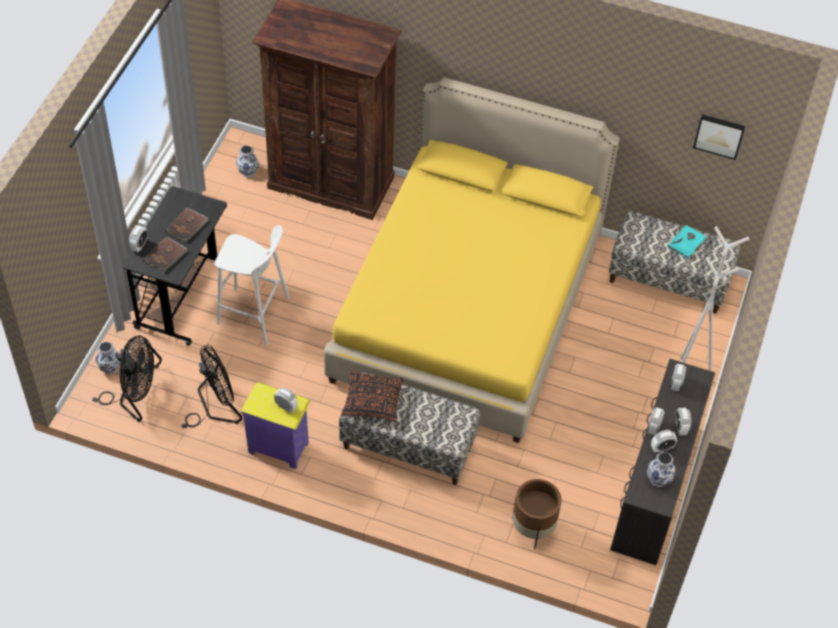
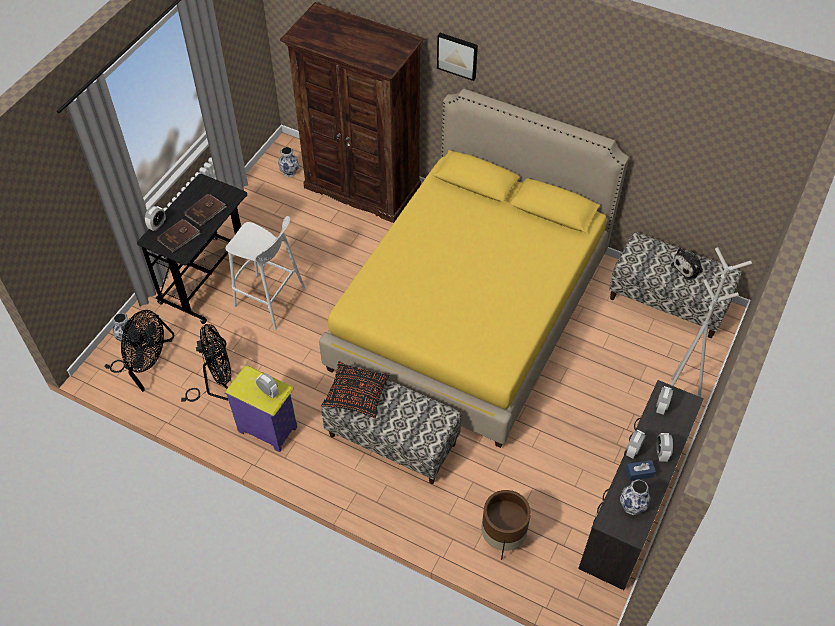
camera: 10 degrees right, 0 degrees up
(662, 448) = (639, 473): alarm clock -> blue tissue box
(687, 243) = (688, 267): turquoise book -> plush toy
(719, 135) = (729, 159): picture -> picture (457, 55)

